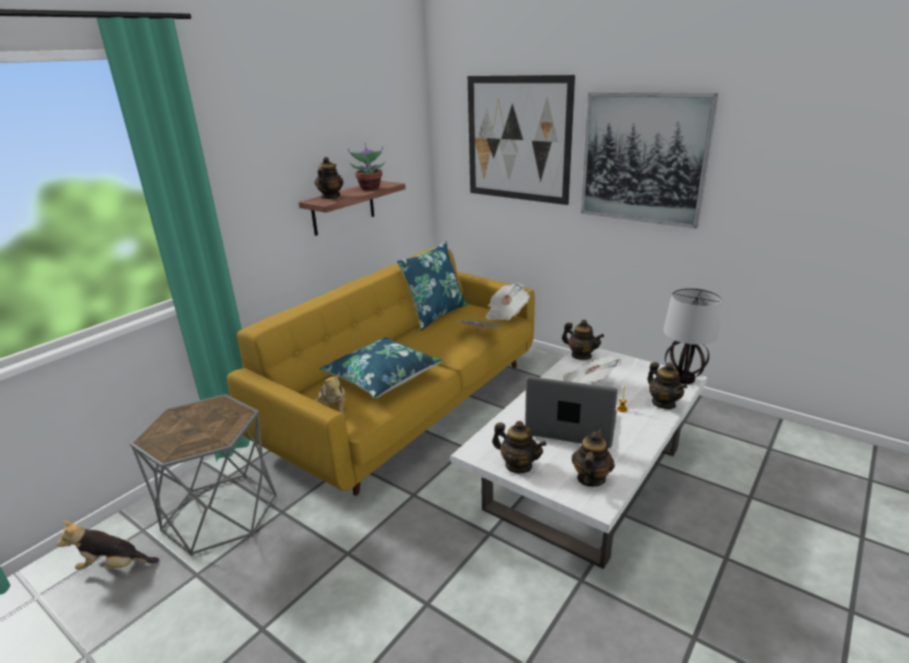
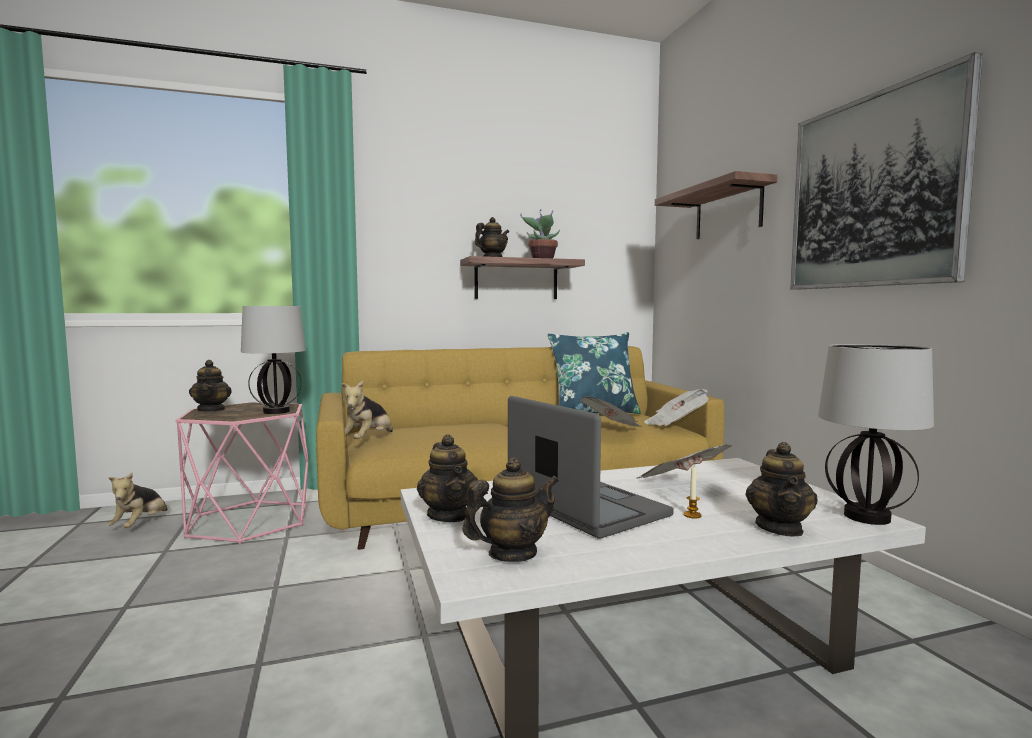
camera: 35 degrees right, 20 degrees down
(114, 566) = (140, 525): plush toy -> plush toy turned 120 degrees counterclockwise
(221, 513) = (249, 522): grey side table -> pink side table
(234, 416) = (275, 411): none -> table lamp
(382, 377) = (454, 432): blue pillow -> none
(518, 139) = (728, 211): picture -> shelf
(581, 355) = (719, 465): teapot -> teapot (212, 410)

